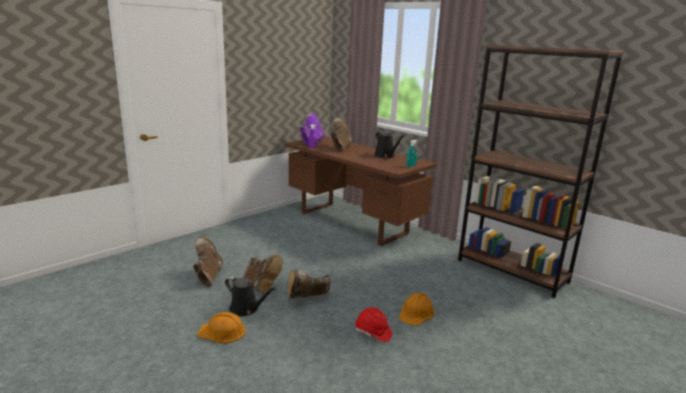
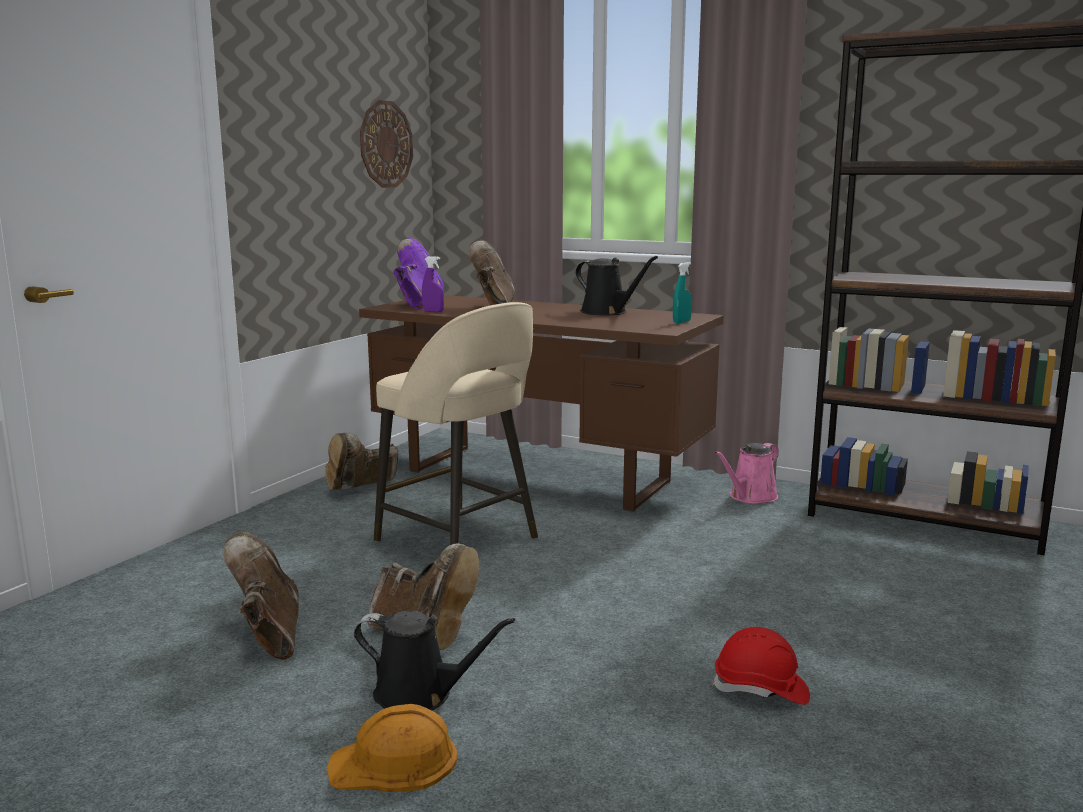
camera: 15 degrees left, 5 degrees down
(301, 248) = (460, 540): none -> beige stool
(306, 70) = (386, 144): none -> wall clock
(306, 300) = (554, 646): brown boot -> brown boot (361, 490)
(416, 313) = (816, 630): orange hard hat -> none
(439, 247) = (750, 497): none -> pink watering can

